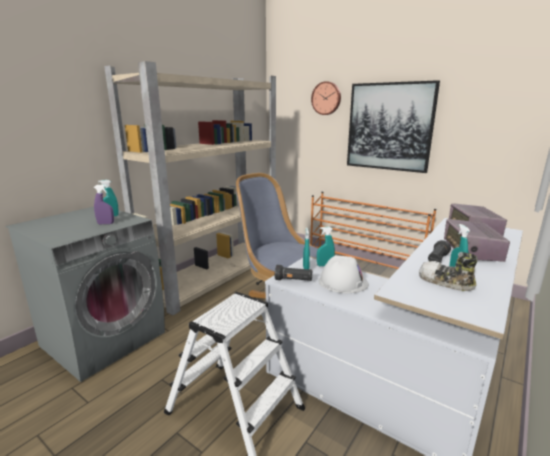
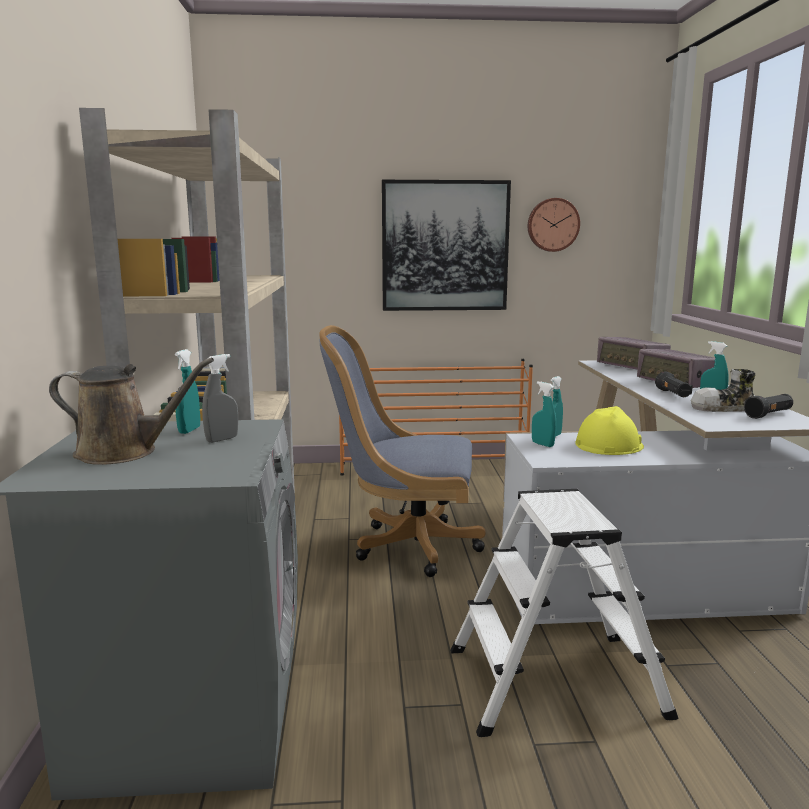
camera: 40 degrees left, 5 degrees down
(69, 221) = (123, 452): none -> brown watering can
(105, 223) = (222, 439): purple spray bottle -> grey spray bottle
(293, 280) = (561, 458): black flashlight -> black flashlight (768, 415)
(326, 98) = (334, 202): wall clock -> wall clock (552, 225)
(343, 282) = (608, 445): white hard hat -> yellow hard hat

